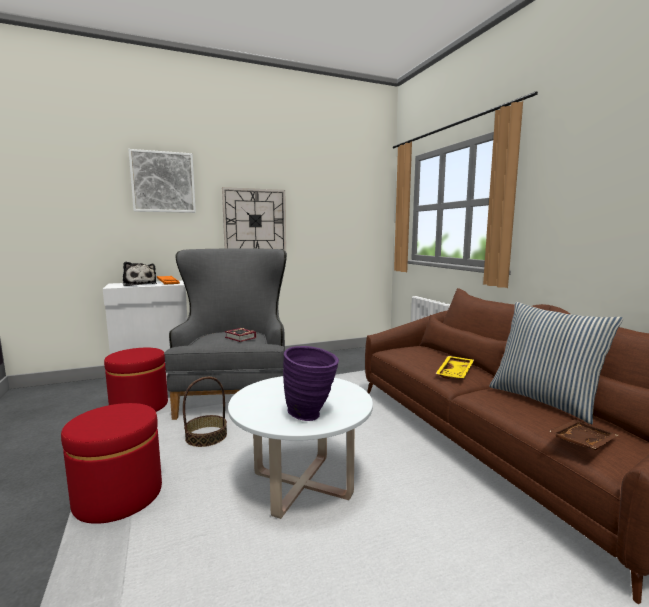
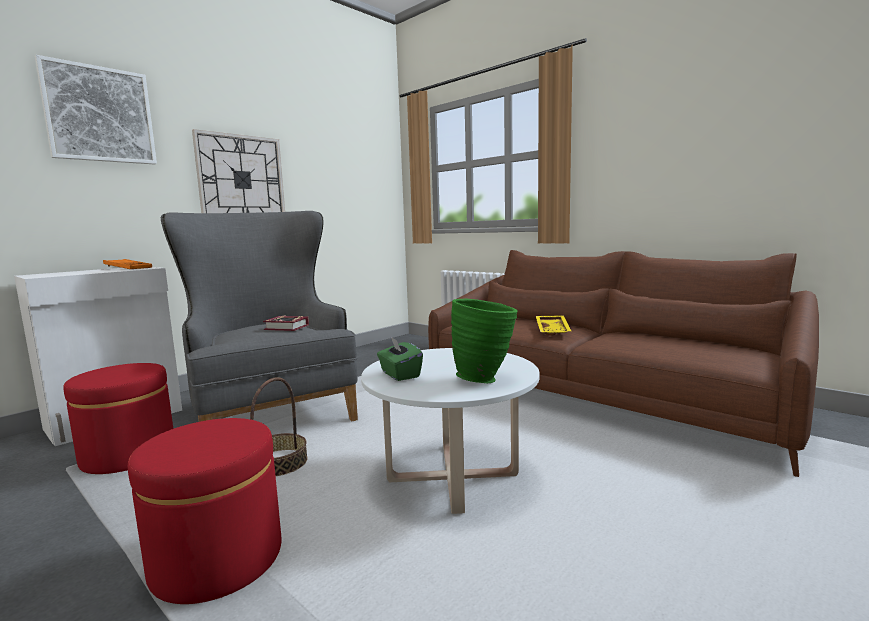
camera: 25 degrees left, 0 degrees up
(139, 284) = (82, 272): plush toy -> none
(262, 396) = (399, 374): none -> green tissue box
(311, 416) = (485, 379): purple vase -> green vase
(544, 400) = (653, 337): pillow -> none
(581, 442) = (718, 357): brown tray -> none

